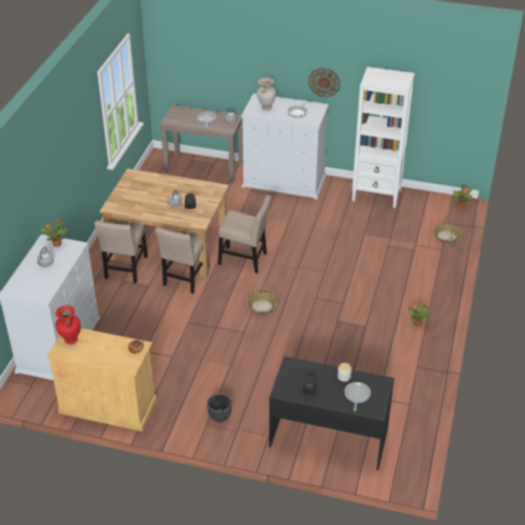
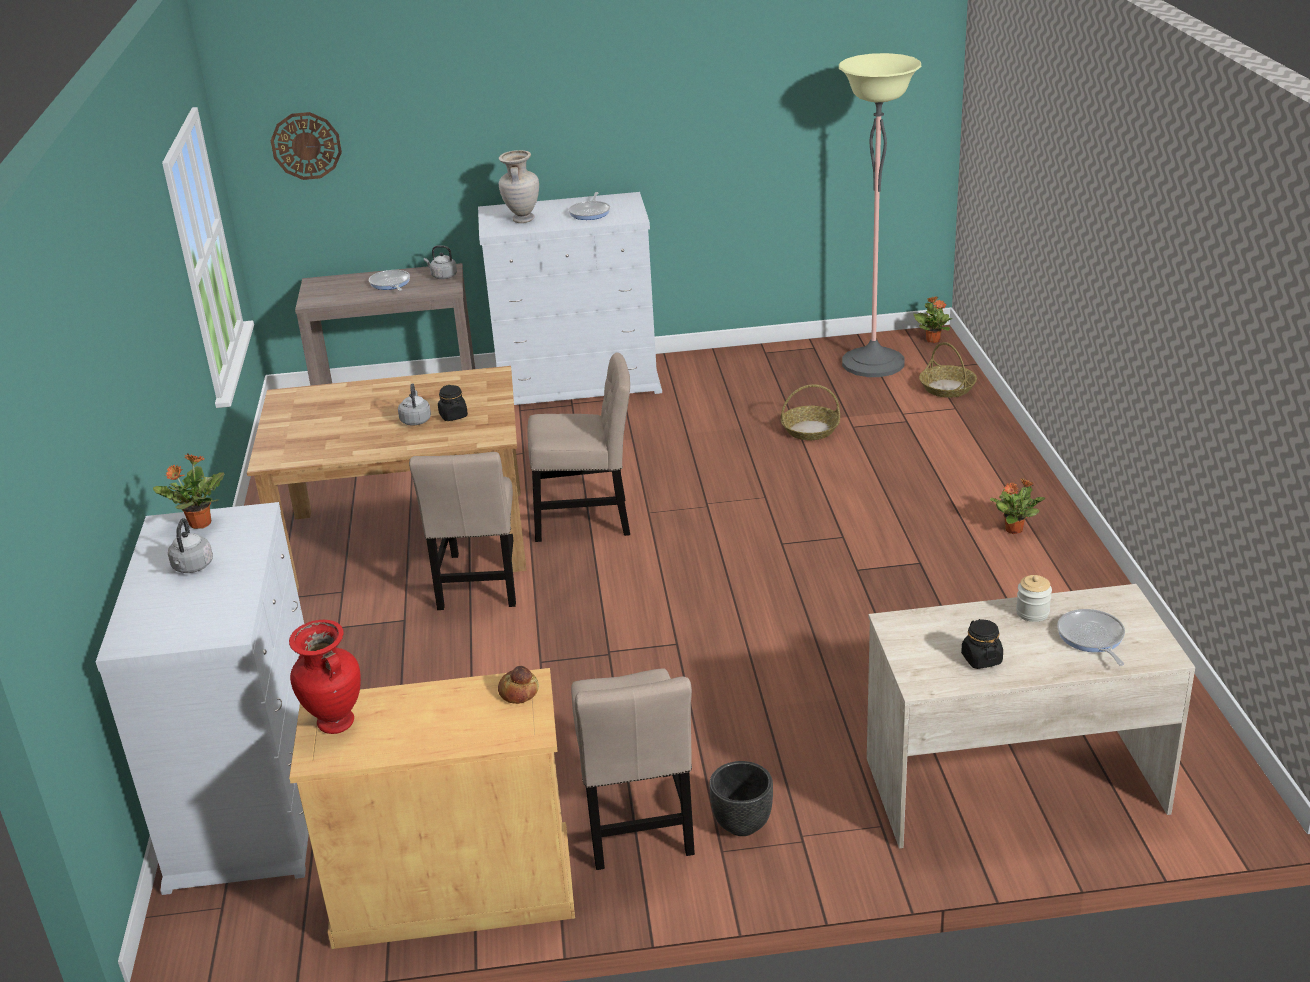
camera: 20 degrees left, 10 degrees down
(126, 269) = (333, 604): beige chair -> beige chair (637, 825)
(262, 306) = (682, 588): basket -> basket (810, 430)
(324, 82) = (623, 146): wall clock -> wall clock (306, 145)
(329, 436) = (1013, 783): black desk -> beige desk
(377, 195) = (769, 360): white bookcase -> none
(423, 211) = (873, 363): none -> floor lamp

